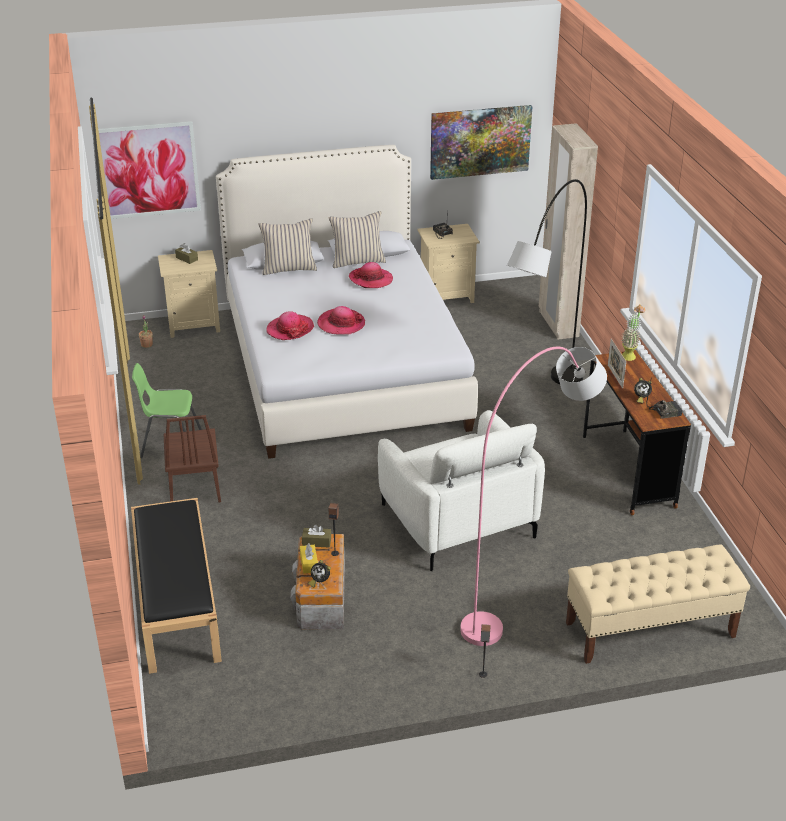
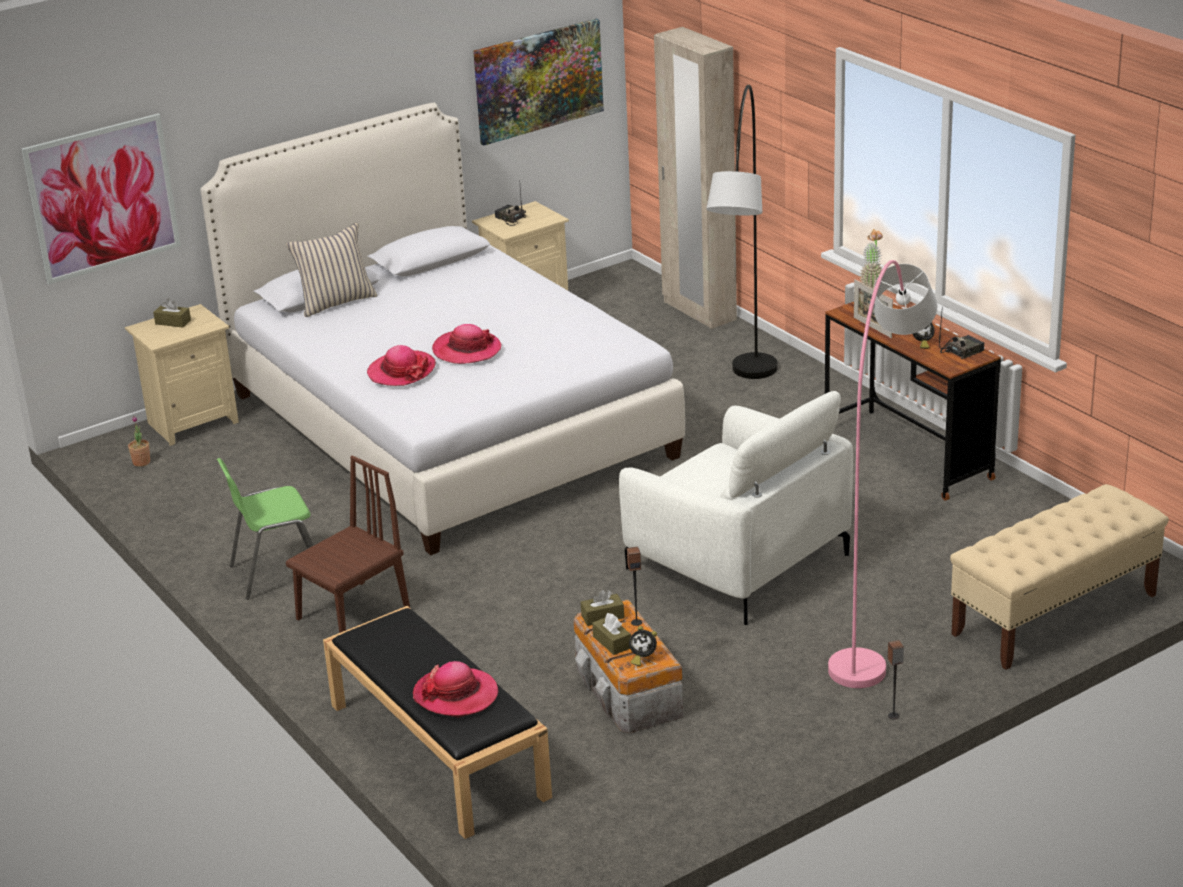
camera: 20 degrees left, 5 degrees down
(194, 486) = (353, 613): brown chair -> brown chair turned 105 degrees counterclockwise
(309, 563) = (612, 642): yellow tissue box -> brown tissue box
(357, 261) = (425, 274): beige pillow -> none
(371, 279) = (462, 291): hat -> hat (456, 695)

